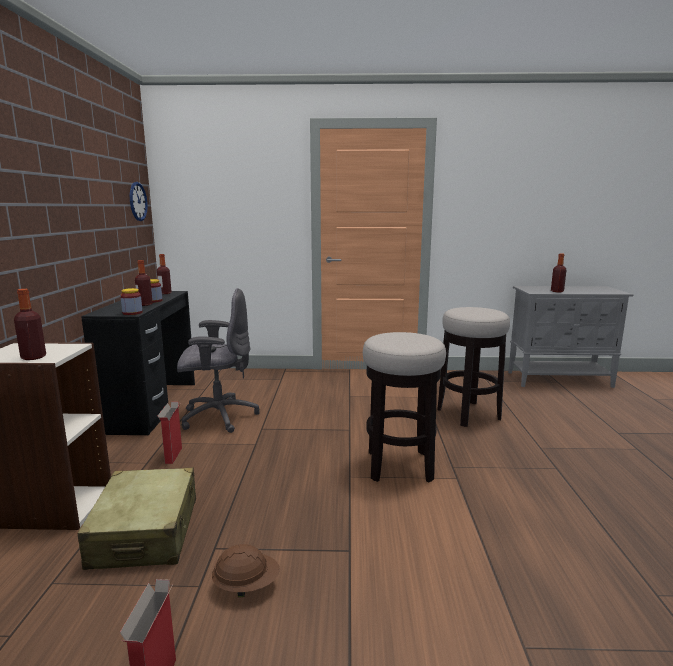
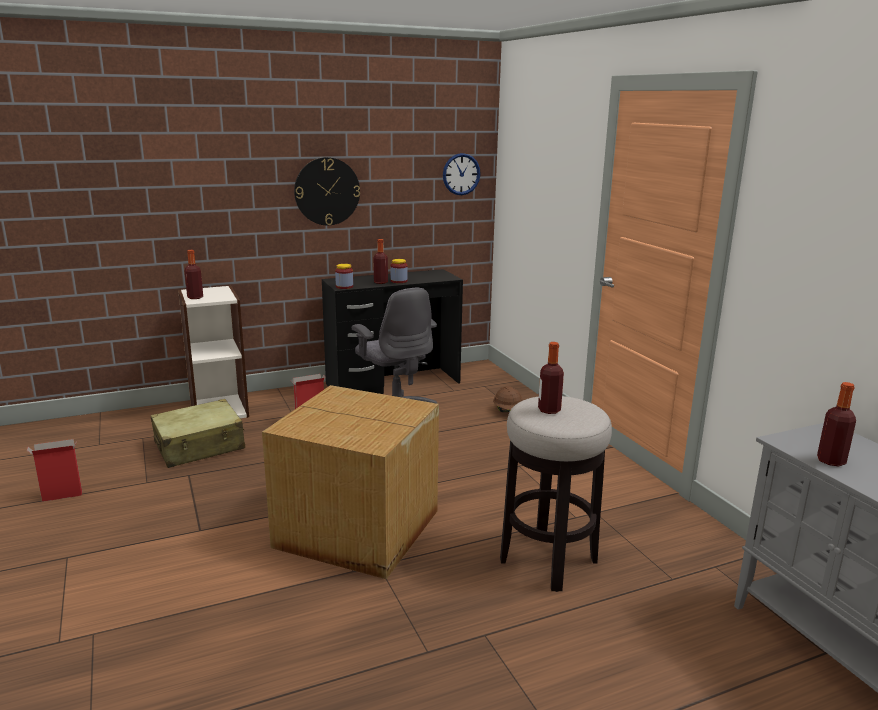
camera: 65 degrees right, 5 degrees up
(68, 215) = (327, 191): none -> wall clock
(165, 293) = (438, 276): bottle -> bottle (549, 410)
(246, 586) = (149, 498): brown hard hat -> brown hard hat (509, 411)
(400, 466) = (358, 530): stool -> cardboard box

